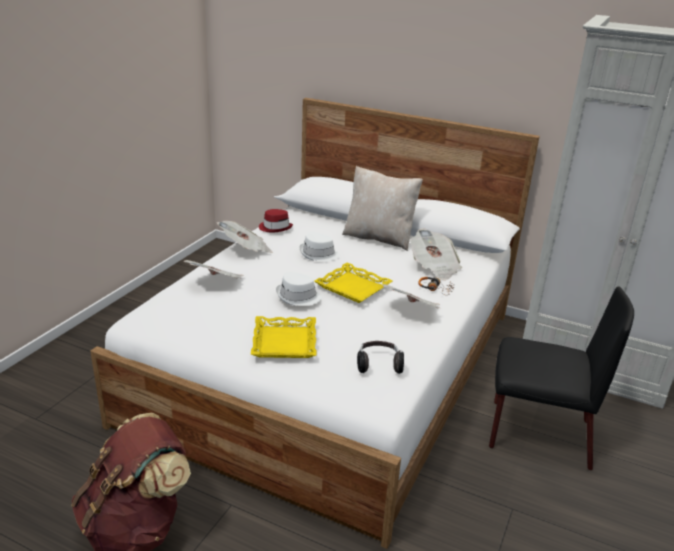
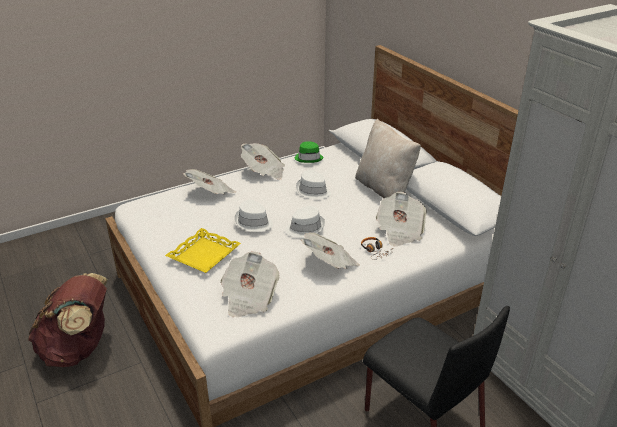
camera: 35 degrees right, 5 degrees up
(275, 227) = (309, 158): red hat -> green hat
(352, 287) = (305, 228): yellow tray -> white hat
(379, 365) = (249, 298): headphones -> newspaper

